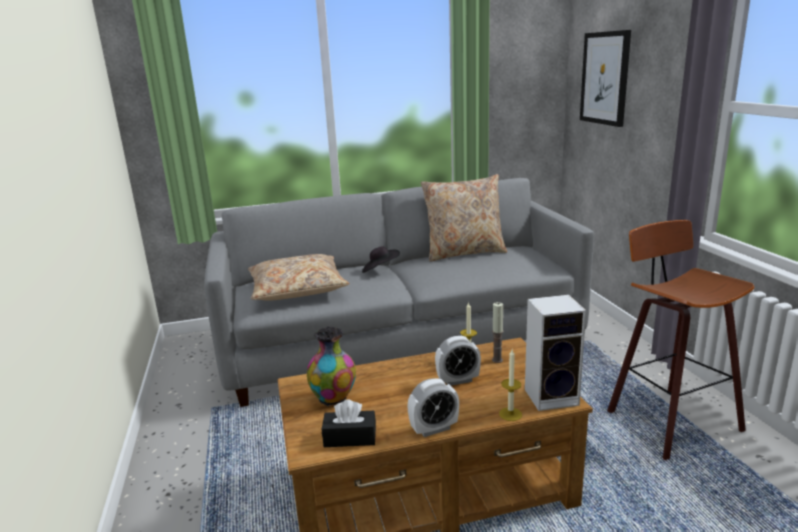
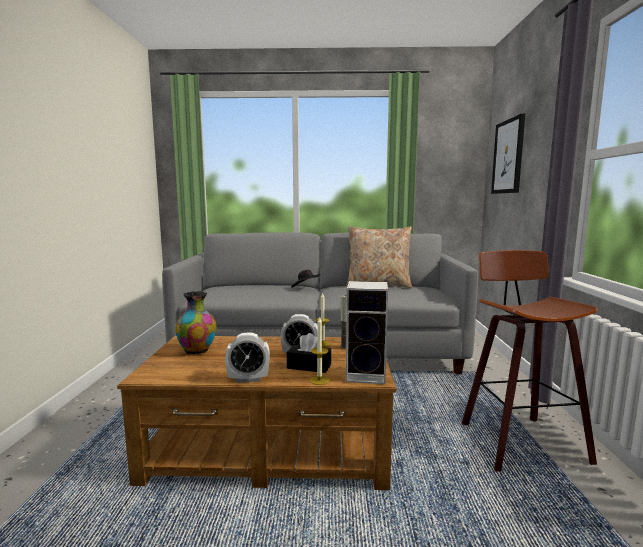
camera: 15 degrees right, 10 degrees down
(297, 289) = (237, 291): beige pillow -> none
(350, 438) = (181, 374): black tissue box -> black tissue box (309, 366)

